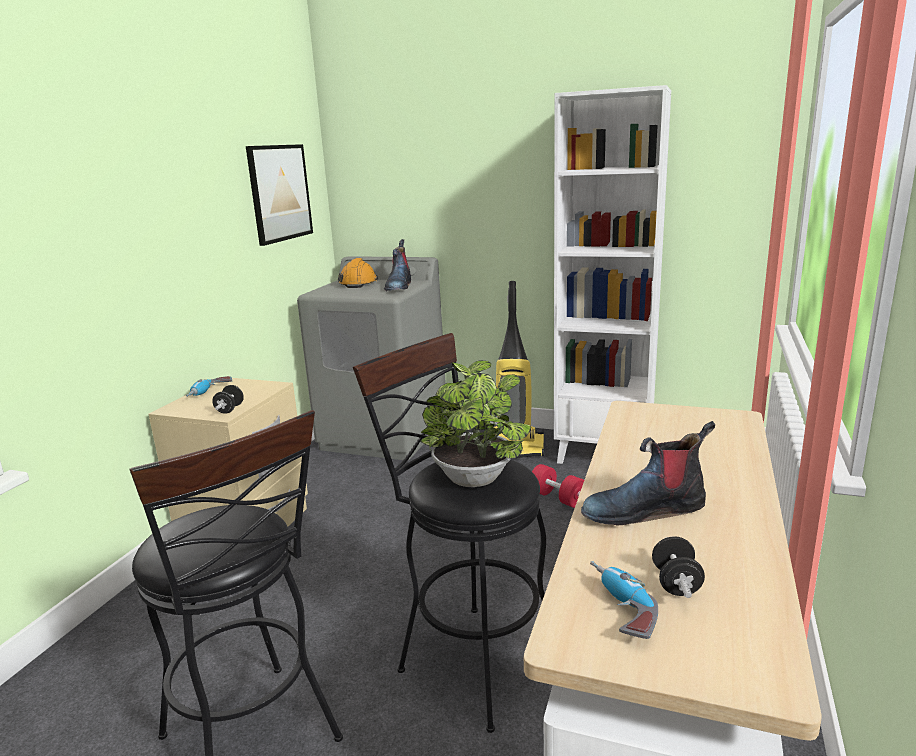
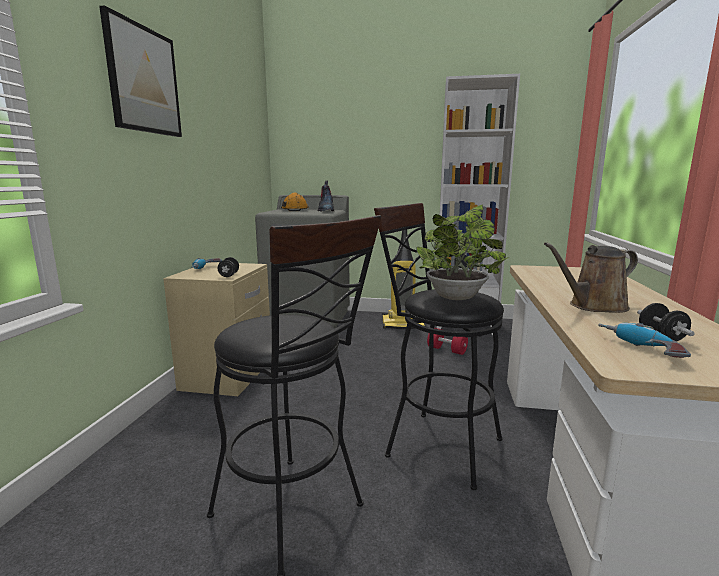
camera: 10 degrees left, 5 degrees down
(280, 193) = (245, 141): picture -> picture (143, 80)
(644, 509) = (593, 306): boot -> brown watering can

